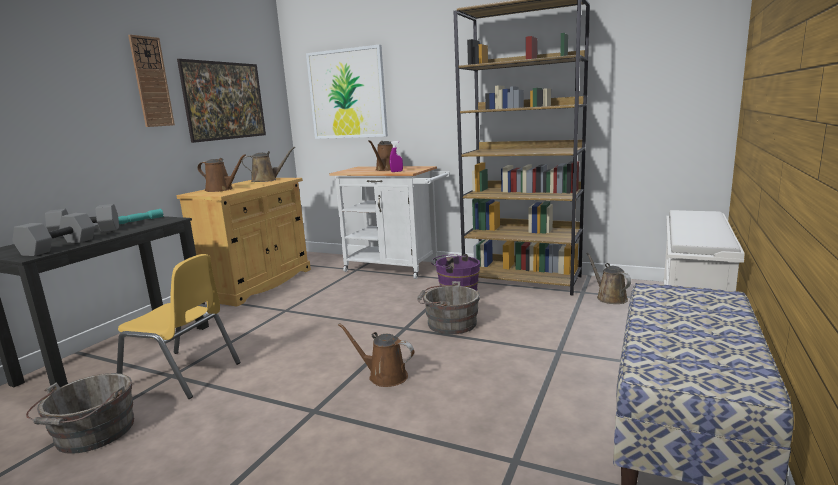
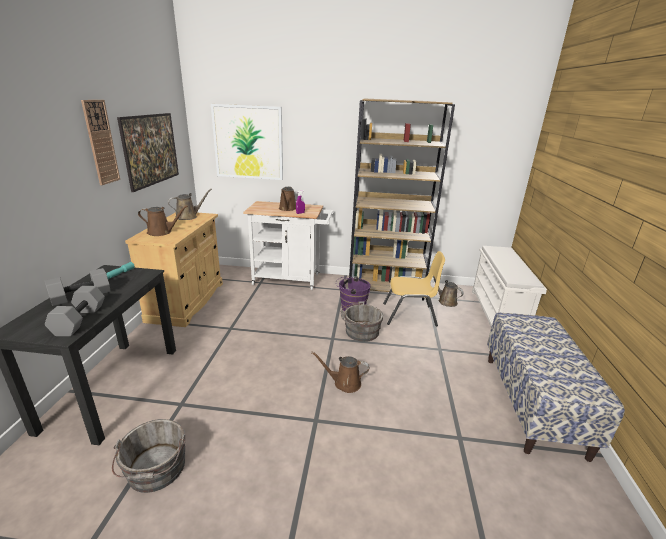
camera: 20 degrees left, 10 degrees up
(181, 375) = (189, 402): yellow chair -> yellow chair (409, 315)

